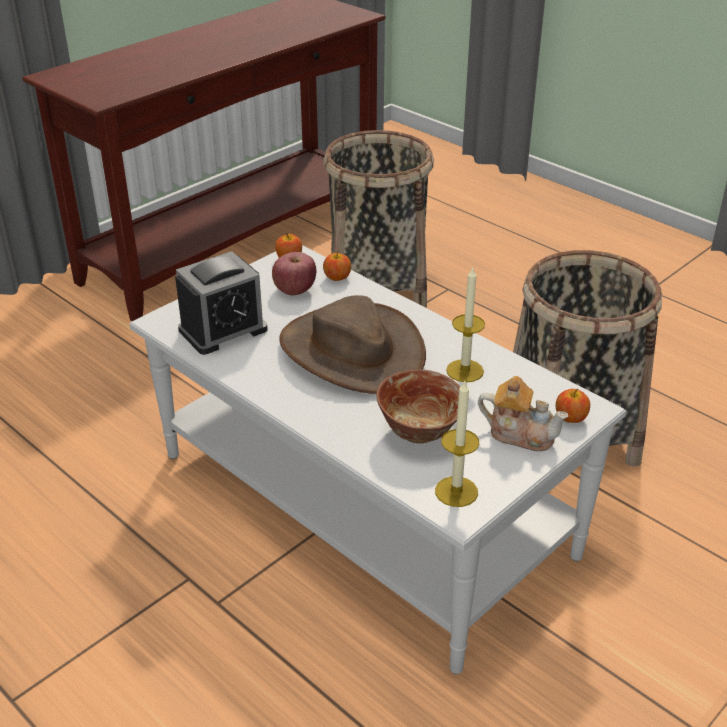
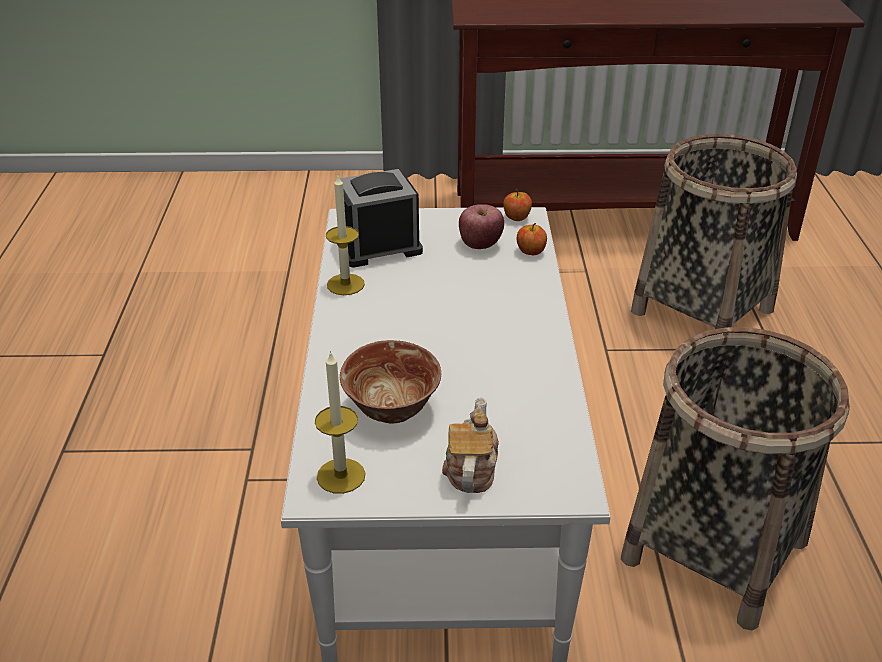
camera: 45 degrees right, 0 degrees up
(223, 330) = (379, 247): alarm clock -> alarm clock turned 150 degrees clockwise
(351, 351) = (445, 316): brown hat -> none
(465, 371) = (512, 386): candle -> candle (345, 284)
(520, 434) = (470, 468): teapot -> teapot turned 150 degrees counterclockwise
(570, 418) = (539, 486): apple -> none

